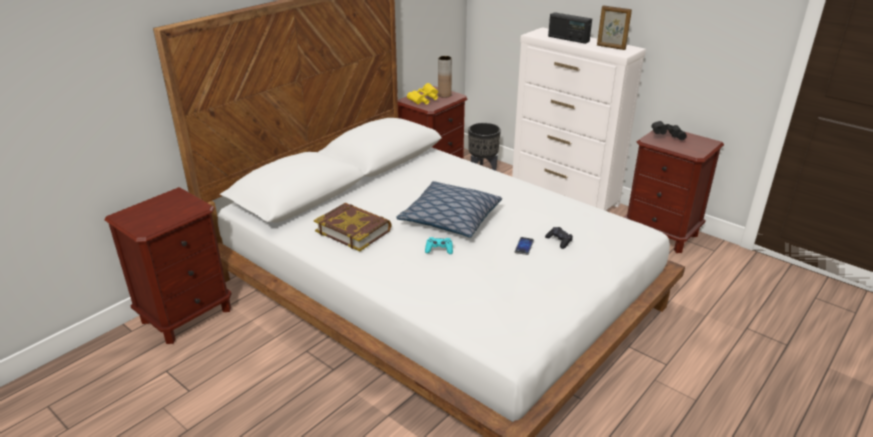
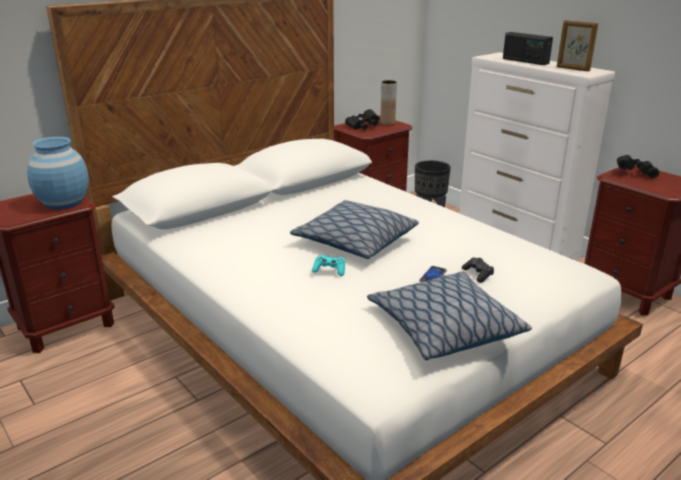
camera: 10 degrees right, 5 degrees down
(183, 207) = (63, 202): none -> blue vase
(353, 230) = (242, 244): book -> none
(424, 100) = (363, 127): yellow binoculars -> black binoculars
(546, 293) = (444, 328): none -> pillow

